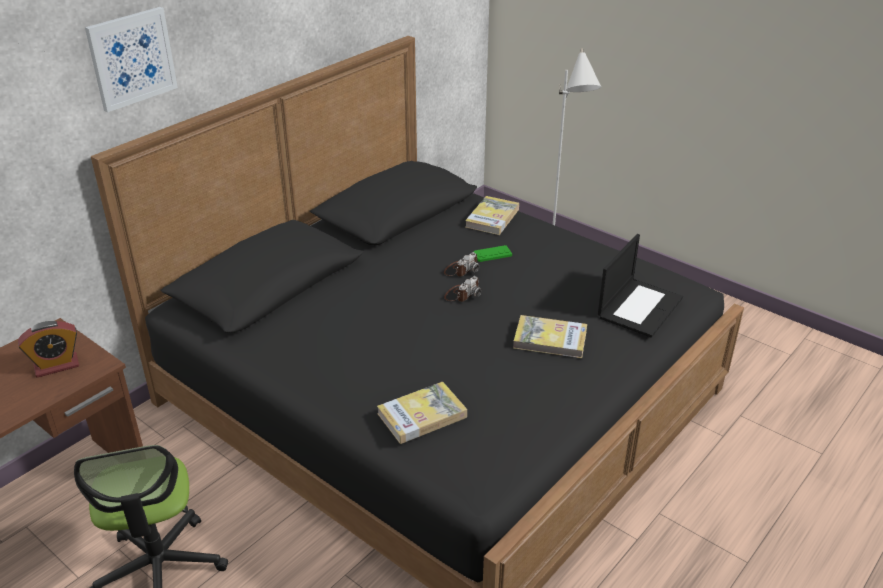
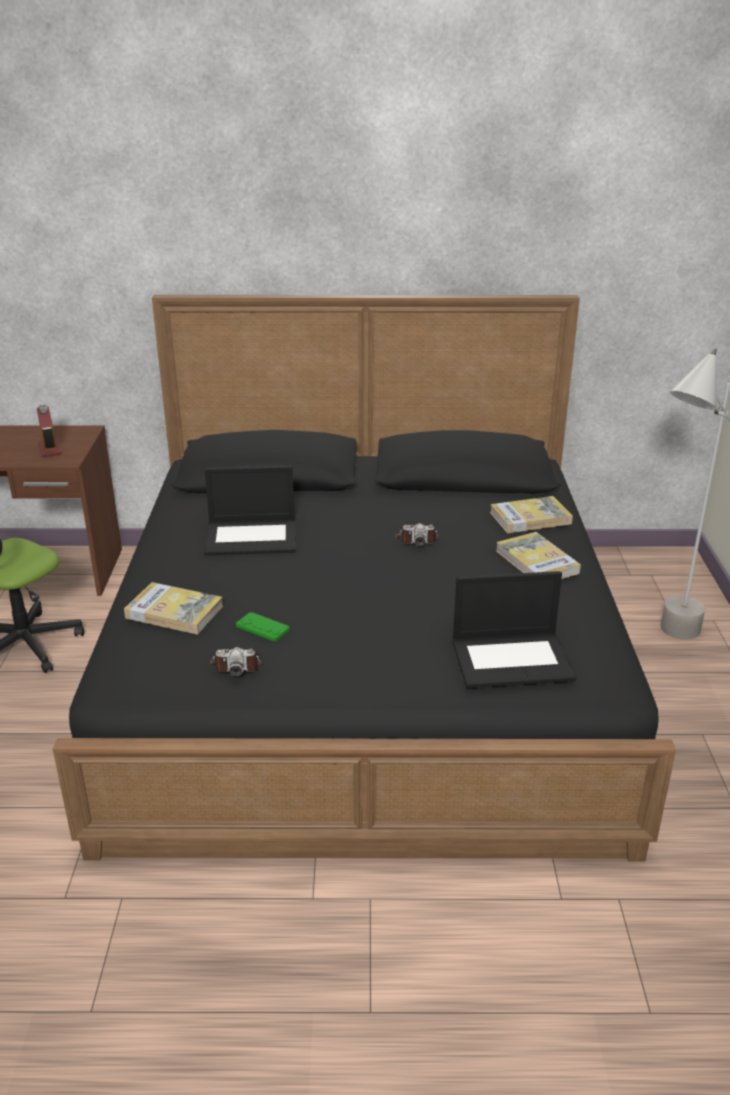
camera: 50 degrees right, 5 degrees down
(56, 366) = (50, 449): alarm clock -> alarm clock turned 135 degrees counterclockwise
(131, 58) = (212, 220): picture -> none
(361, 333) = (252, 537): none -> laptop
(462, 294) = (378, 556): camera -> camera (236, 665)
(492, 254) = (468, 543): green game controller -> green game controller (262, 628)
(550, 339) = (373, 629): book -> book (537, 562)

